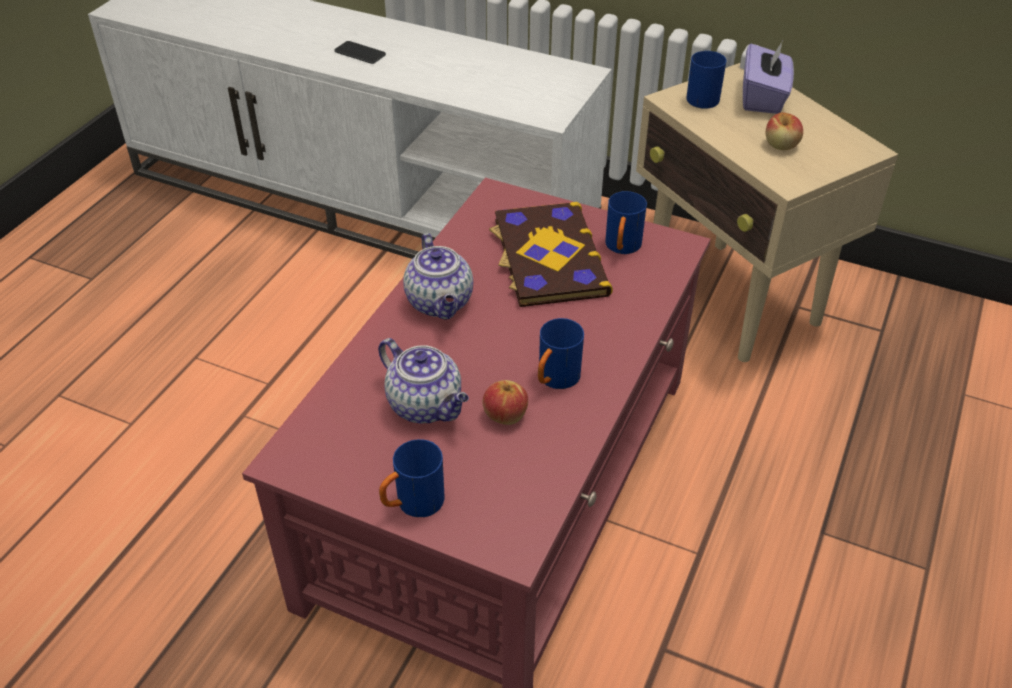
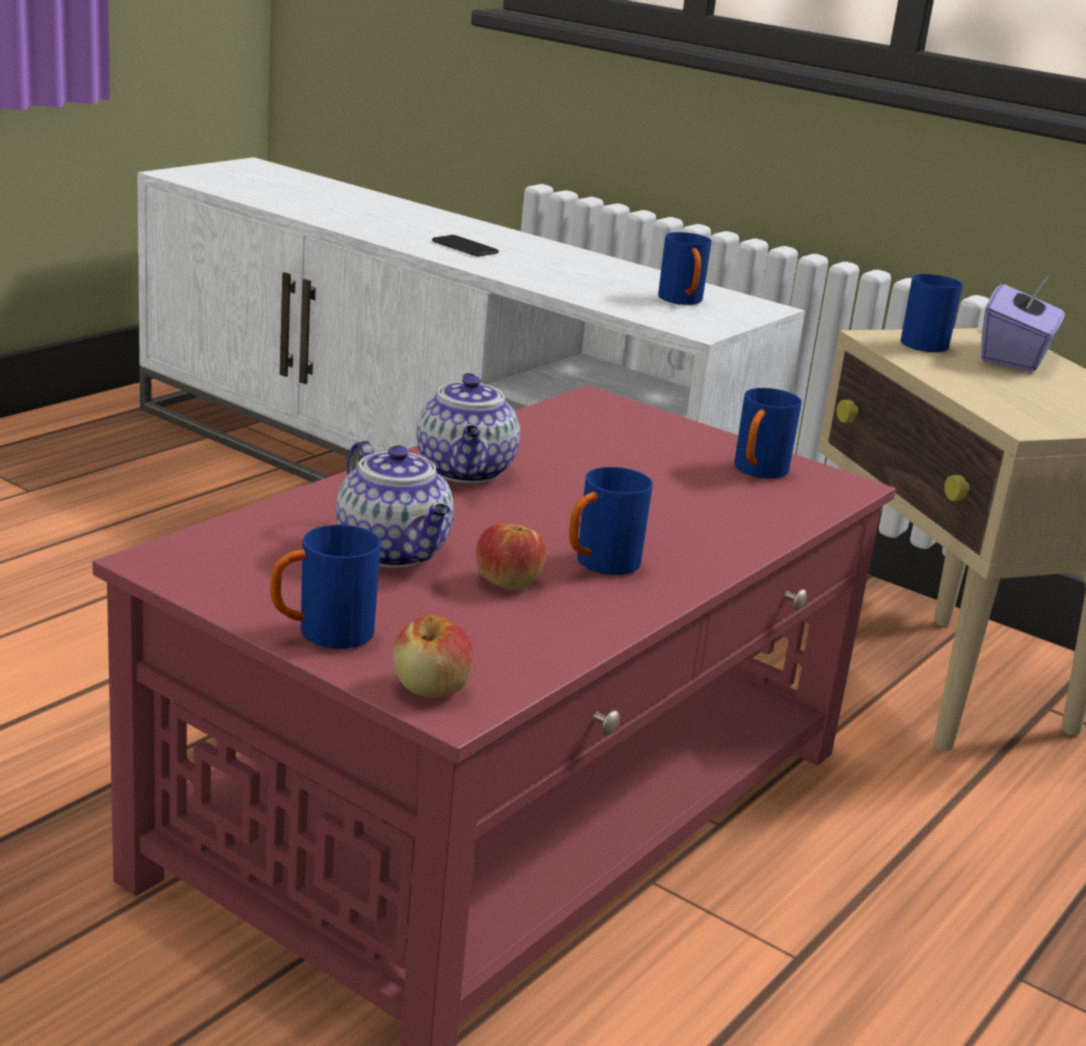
camera: 10 degrees right, 20 degrees down
(529, 83) = (683, 302): none -> blue mug
(548, 257) = (643, 461): book -> none
(781, 145) = (1027, 396): apple -> apple (431, 688)

